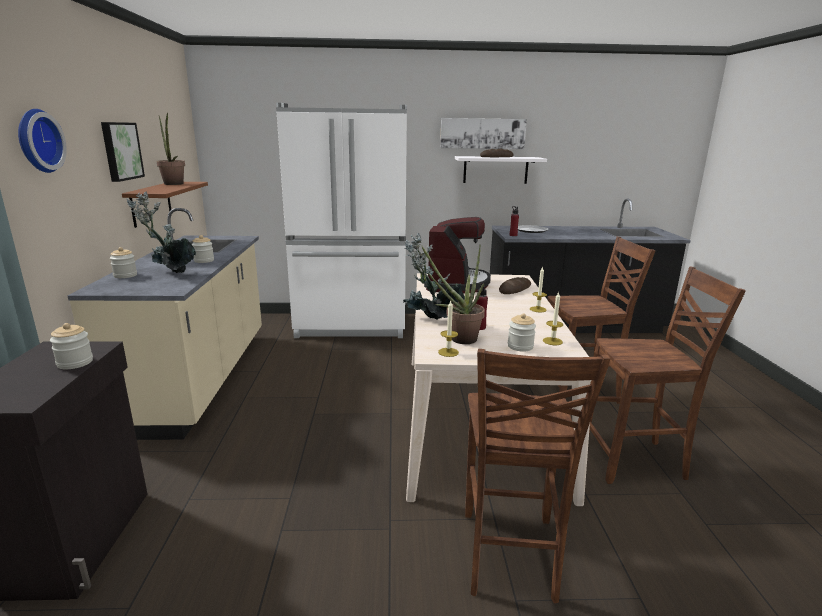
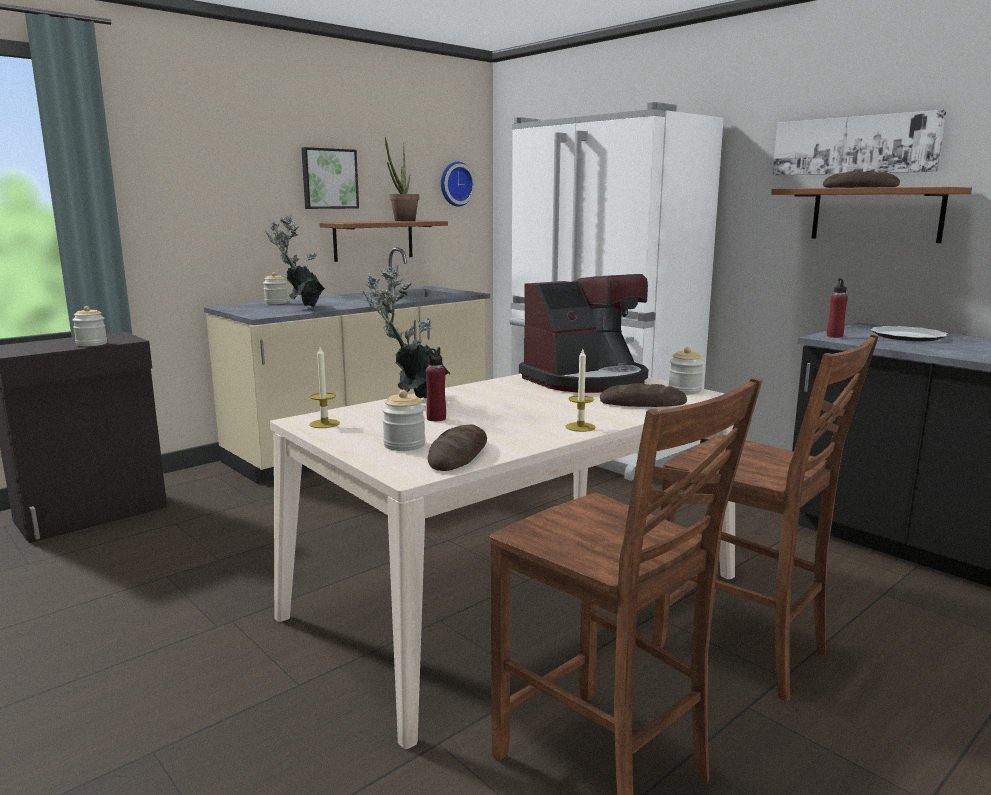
camera: 50 degrees right, 5 degrees down
(37, 141) = (199, 161): wall clock -> wall clock (455, 184)
(204, 260) = (363, 303): jar -> jar (684, 390)
(457, 339) = (374, 419): potted plant -> none
(495, 170) = (876, 214): white shelf -> brown shelf
(508, 556) = (231, 720): brown chair -> none
(552, 341) = (458, 454): candle -> bread

